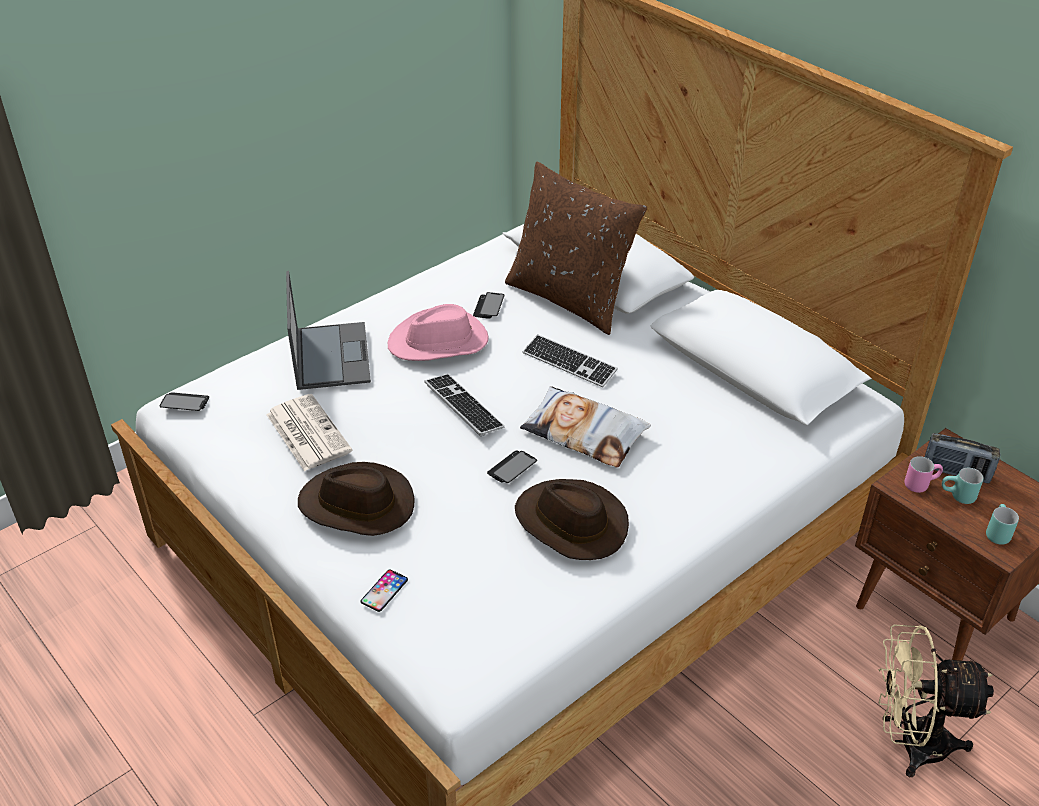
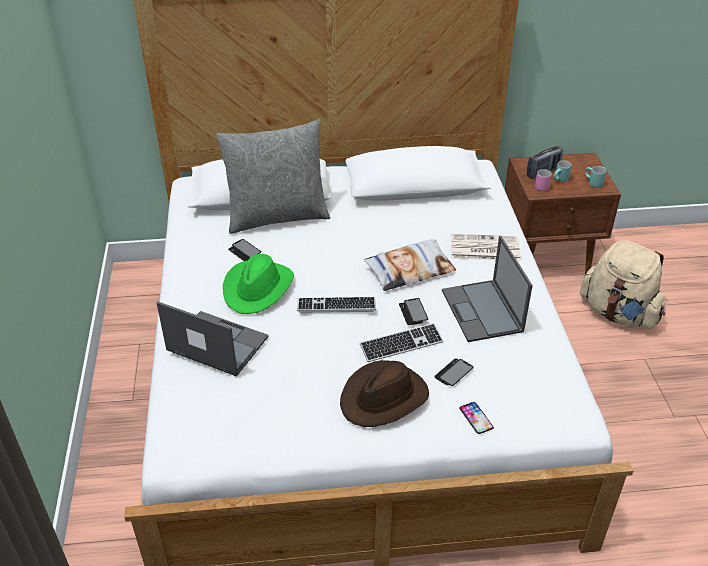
camera: 55 degrees left, 0 degrees up
(184, 403) = (179, 447): phone -> phone (453, 373)
(307, 432) = (289, 390): newspaper -> newspaper (483, 249)
(439, 342) = (258, 288): pink hat -> green hat
(569, 363) = (339, 245): keyboard -> keyboard (401, 344)
(570, 298) = (277, 216): brown pillow -> grey pillow
(570, 523) = (482, 311): brown hat -> laptop
(910, 743) = (618, 313): beige fan -> beige backpack

